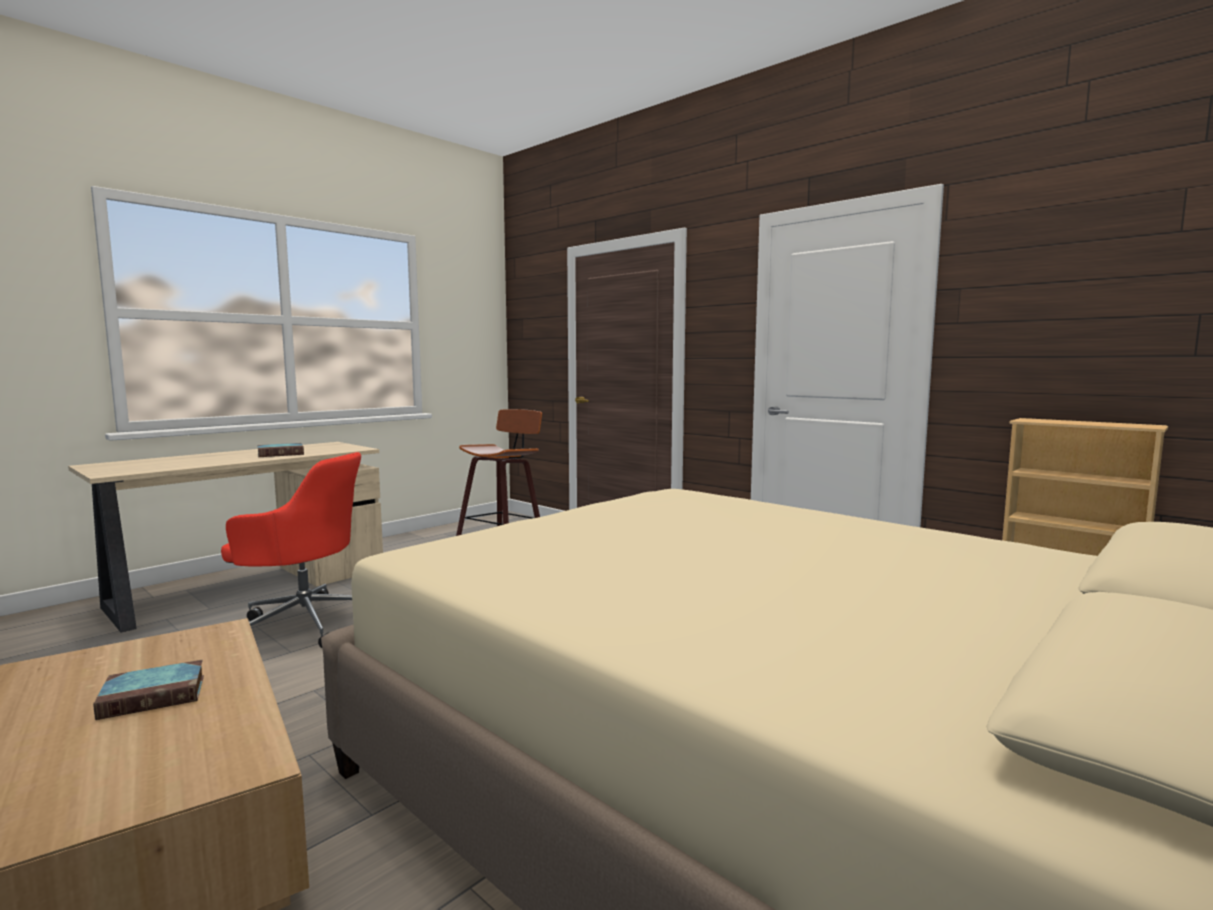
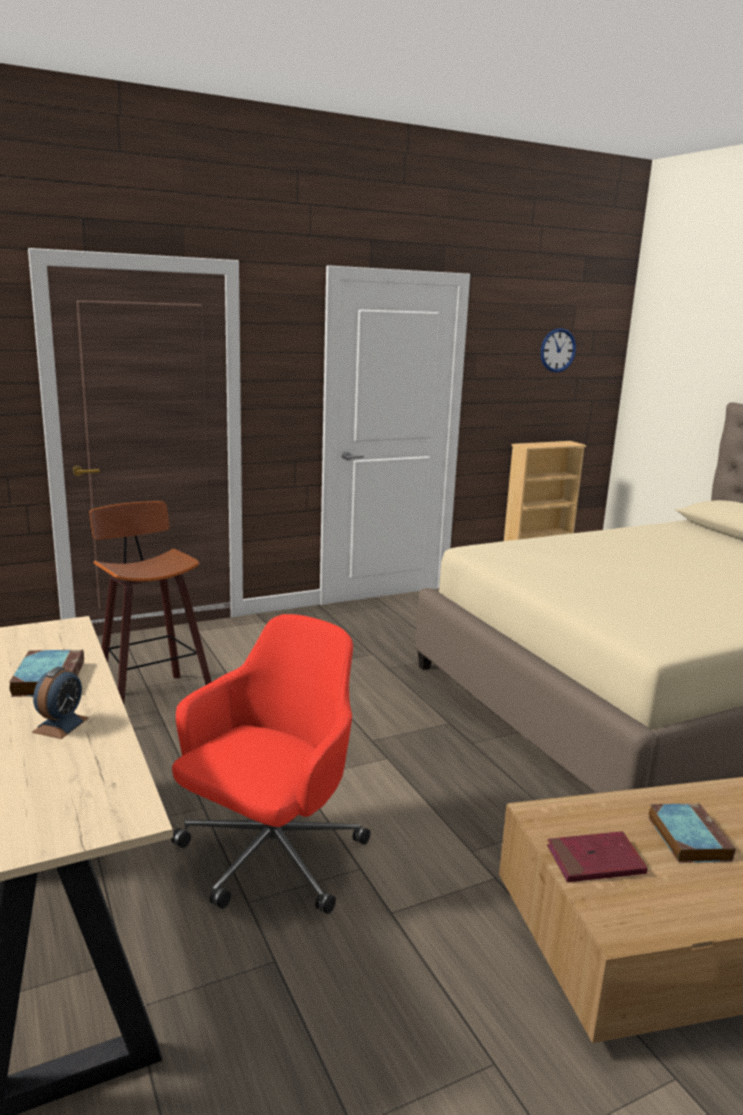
camera: 70 degrees left, 10 degrees up
(137, 654) = (595, 861): none -> red book
(220, 460) = (60, 725): none -> alarm clock
(1136, 269) = (557, 350): none -> wall clock

